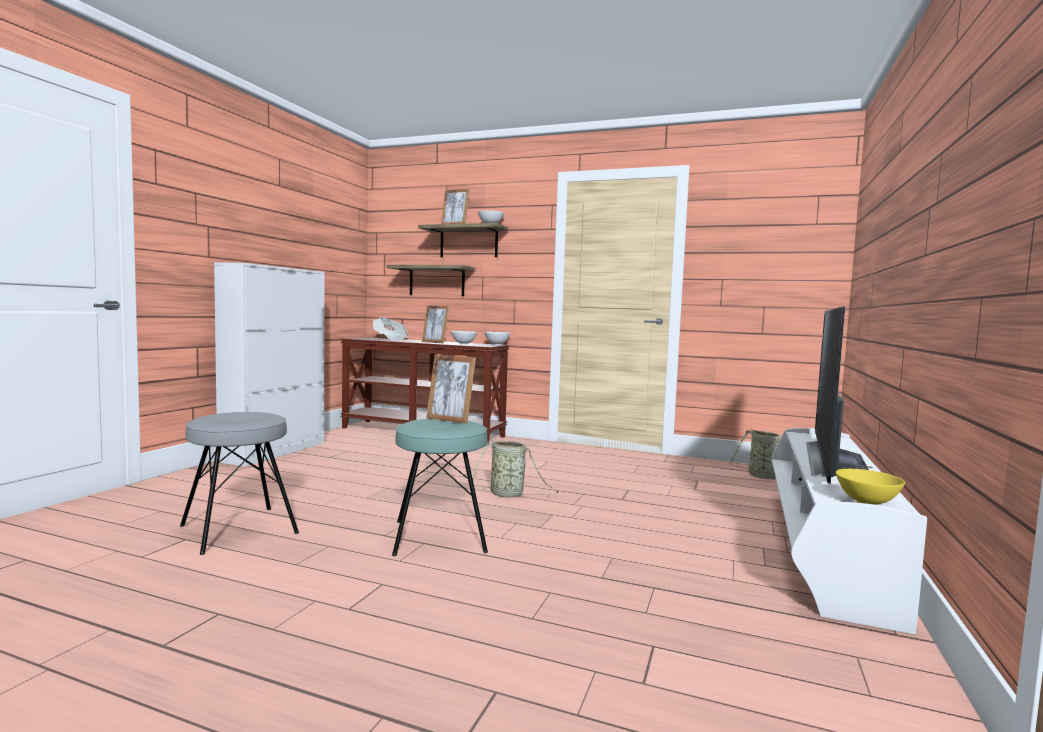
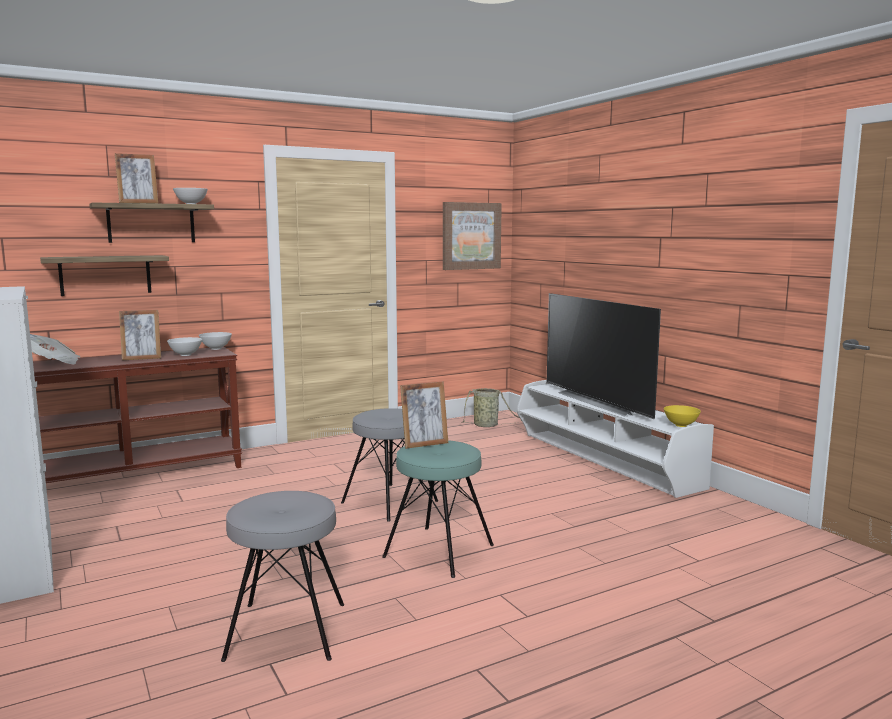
camera: 50 degrees left, 5 degrees up
(509, 495) = (389, 502): basket -> grey stool
(786, 252) = (471, 236): none -> picture

